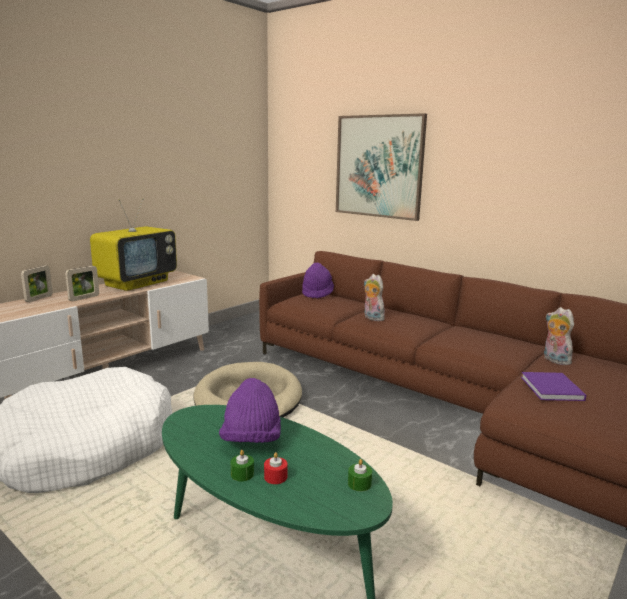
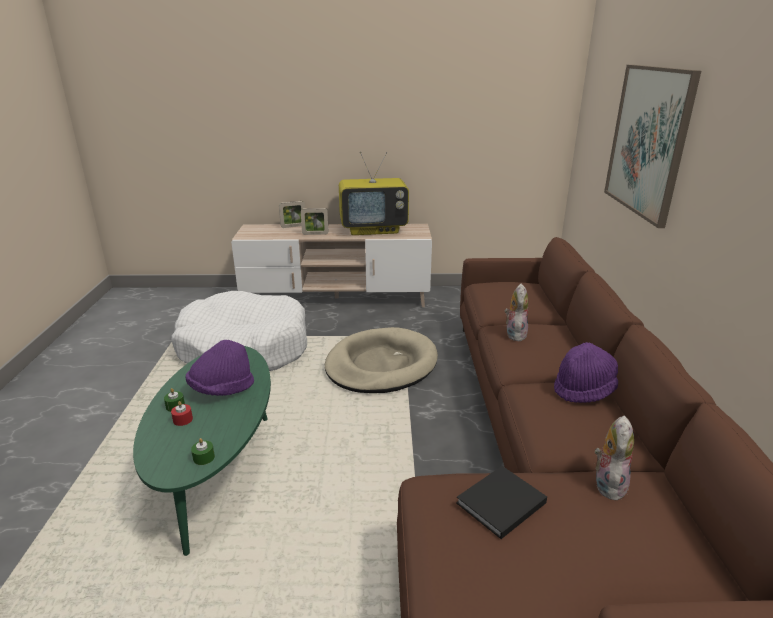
camera: 50 degrees right, 10 degrees up
(317, 293) = (526, 286): purple hat -> purple hat (585, 389)
(552, 389) = (499, 504): purple book -> black book

